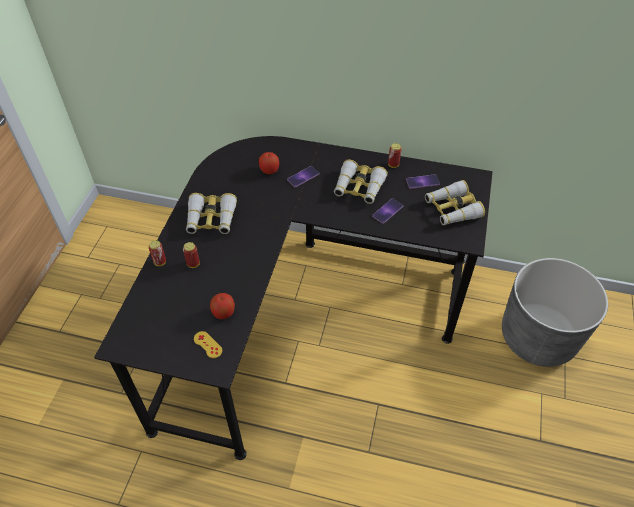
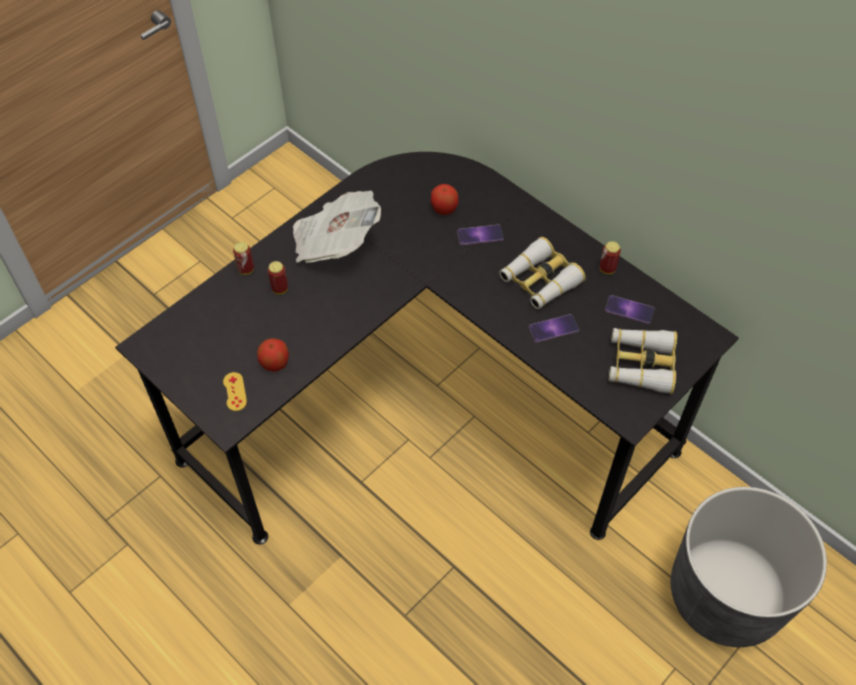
camera: 30 degrees right, 5 degrees up
(211, 219) = (335, 242): binoculars -> newspaper

